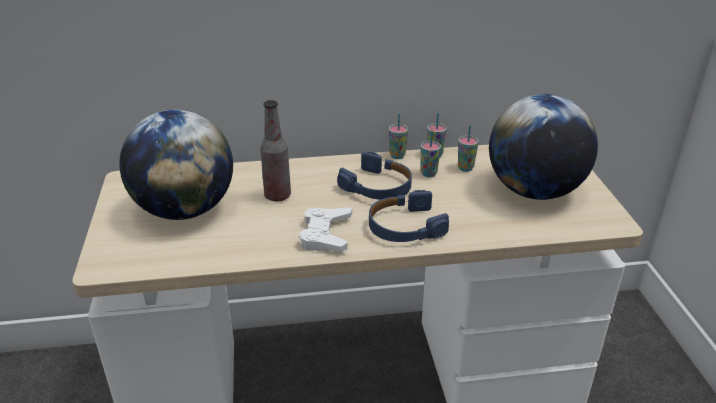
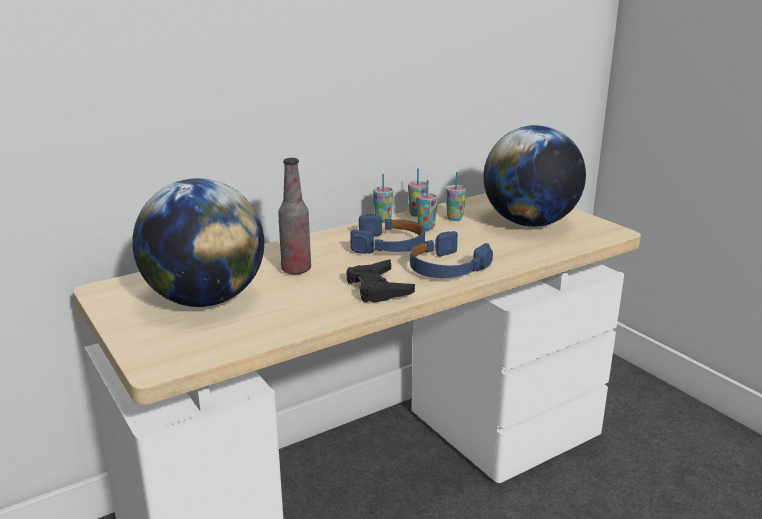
camera: 25 degrees left, 10 degrees down
(326, 234) = (377, 288): white game controller -> black game controller

